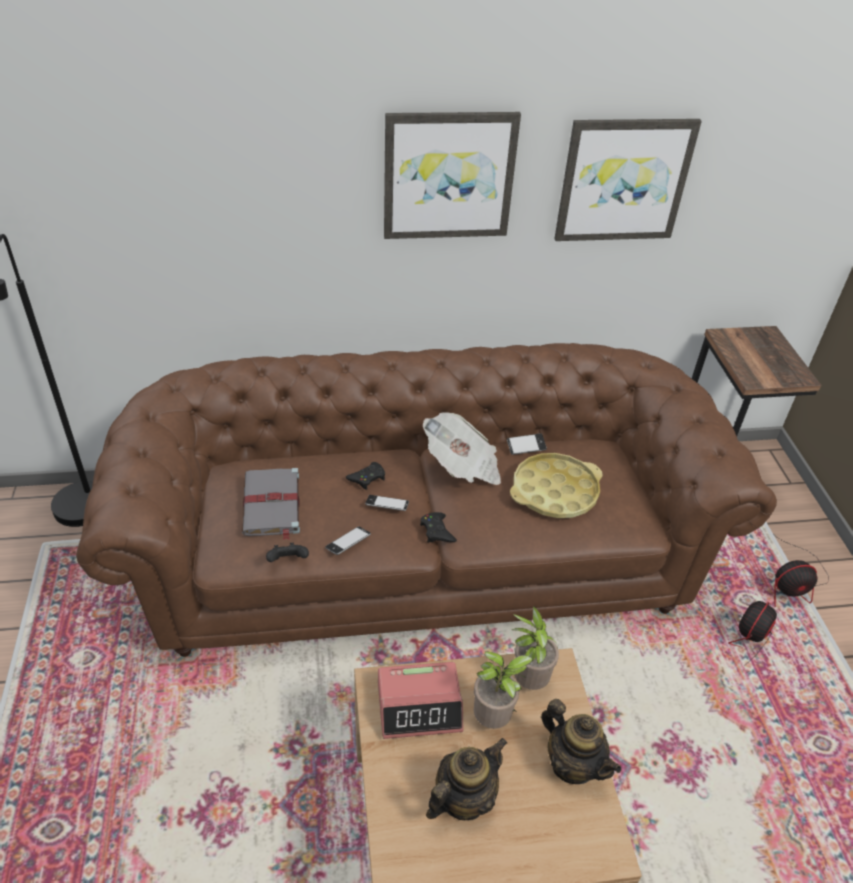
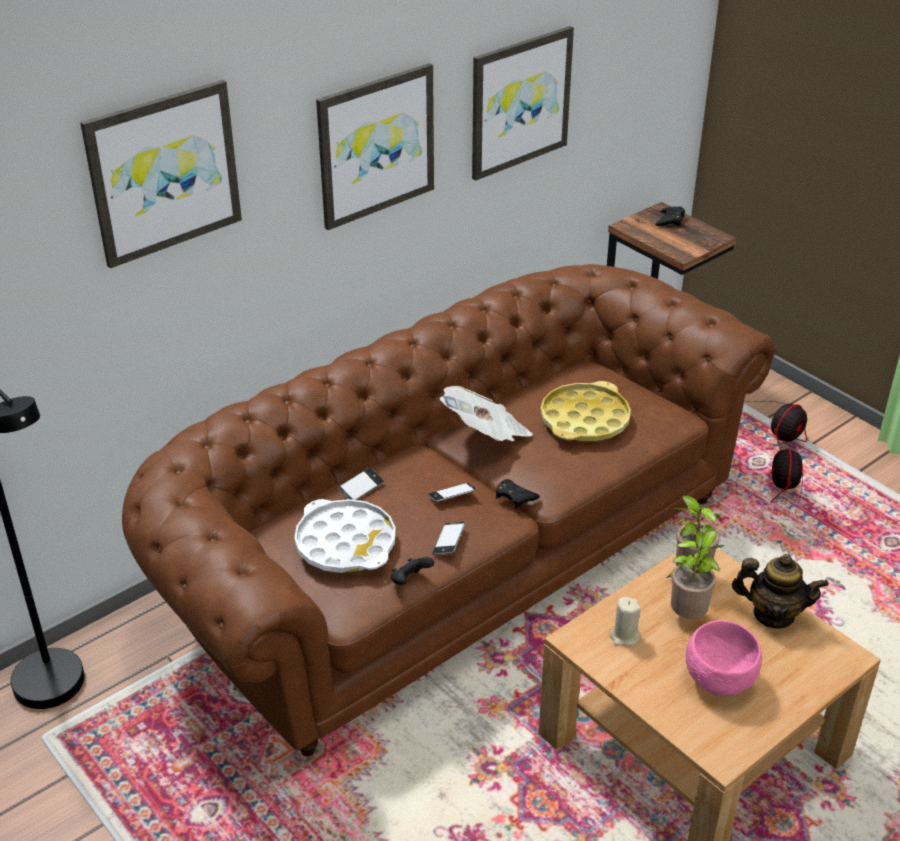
camera: 30 degrees left, 5 degrees down
(218, 136) = (163, 172): none -> picture
(272, 505) = (346, 543): grey book -> white tray
(367, 478) = (410, 481): black game controller -> black game controller (670, 220)
(420, 706) = (624, 636): alarm clock -> beige candle
(463, 799) = (718, 680): teapot -> pink bowl
(526, 446) = (522, 395): phone -> phone (361, 488)

